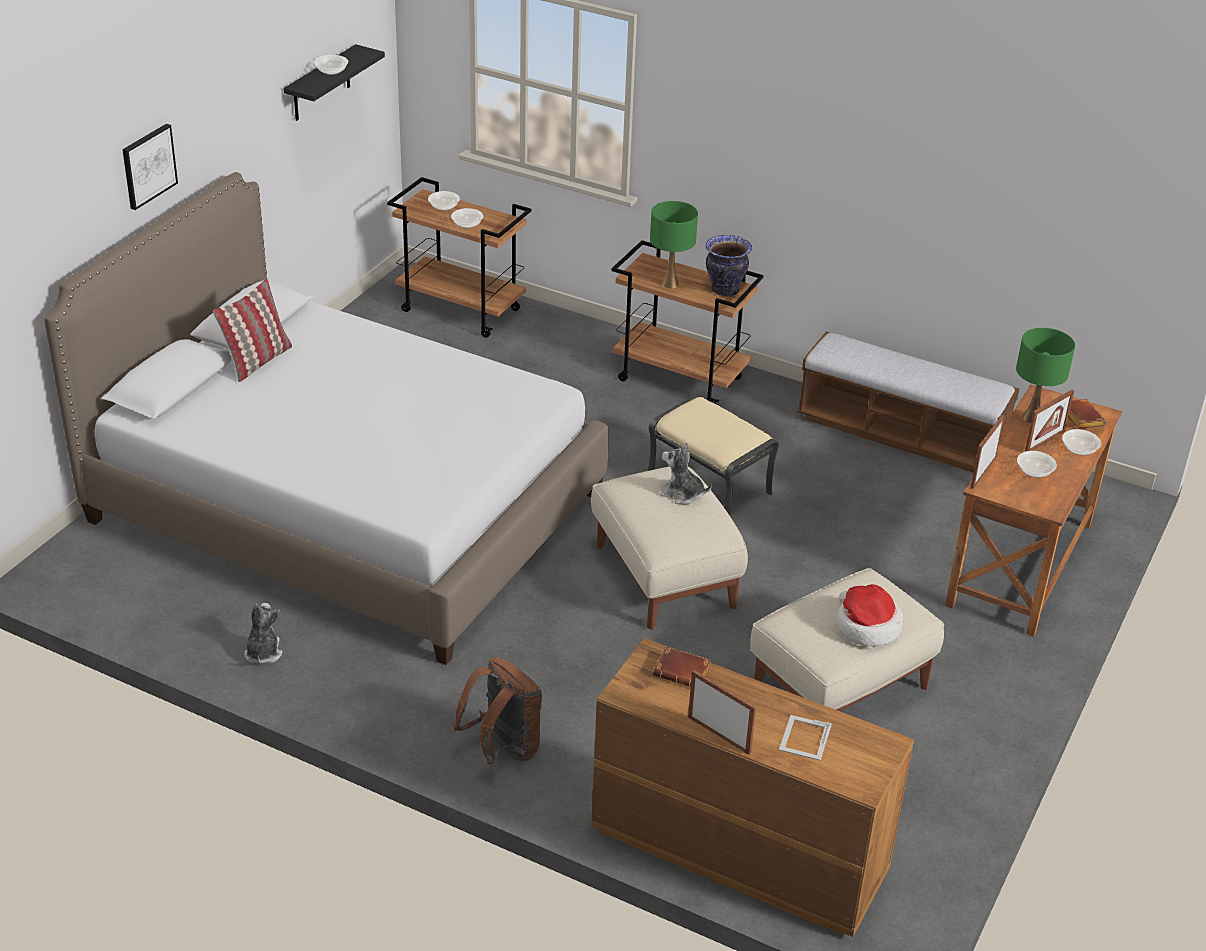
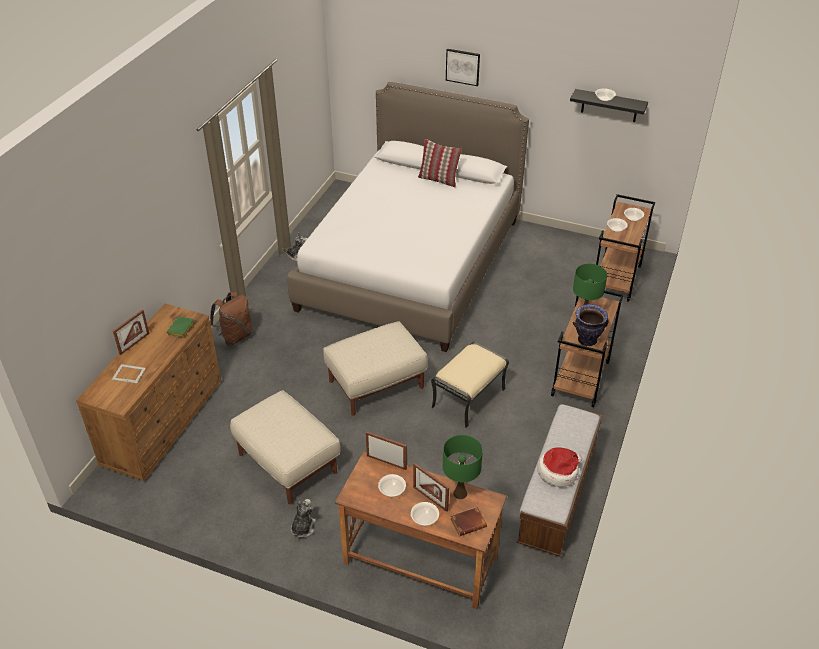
camera: 85 degrees right, 5 degrees up
(682, 494) = (387, 351): plush toy -> plush toy (302, 528)
(683, 671) = (181, 329): brown book -> green book
(866, 626) = (273, 432): hat -> hat (558, 472)

